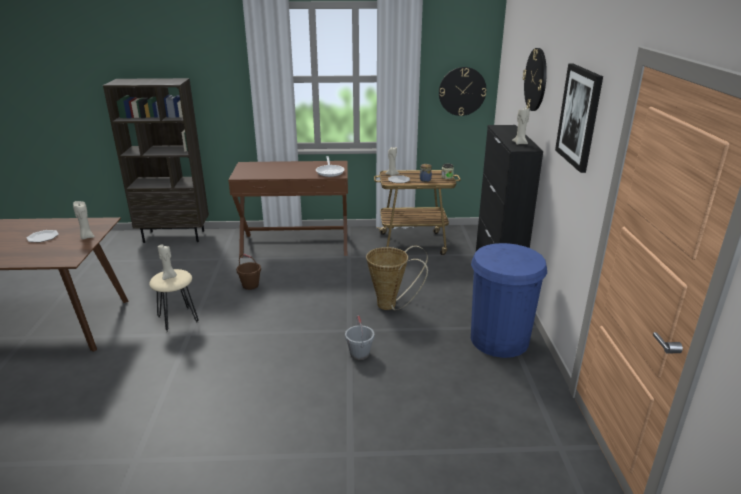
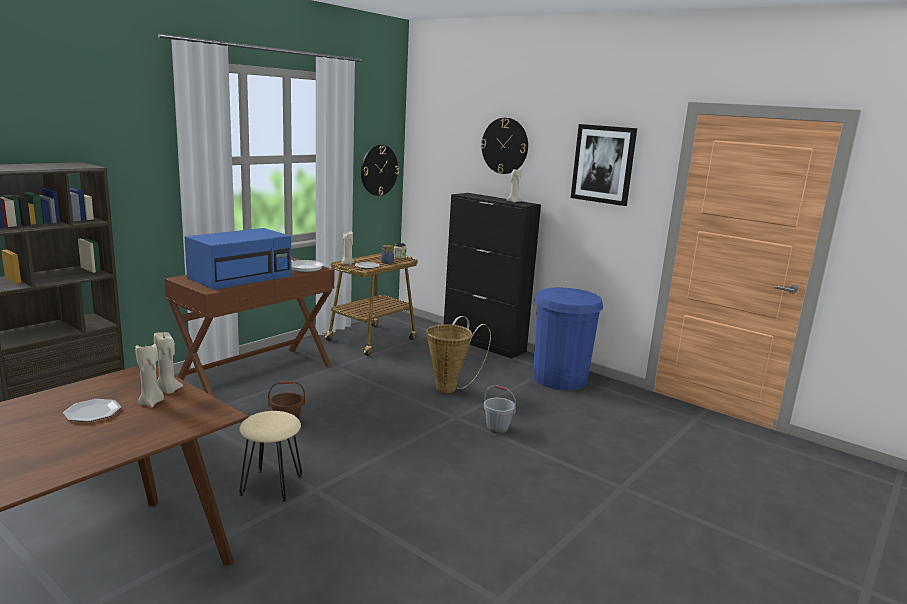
camera: 50 degrees left, 10 degrees down
(169, 277) = (271, 421): beige candle -> beige candle (151, 403)
(277, 170) = (241, 277): none -> blue microwave

